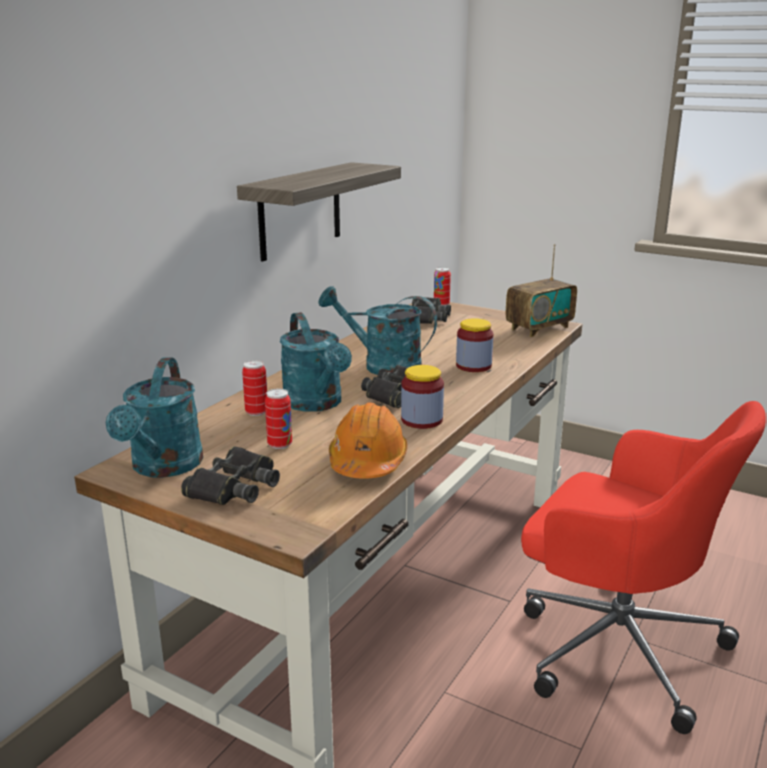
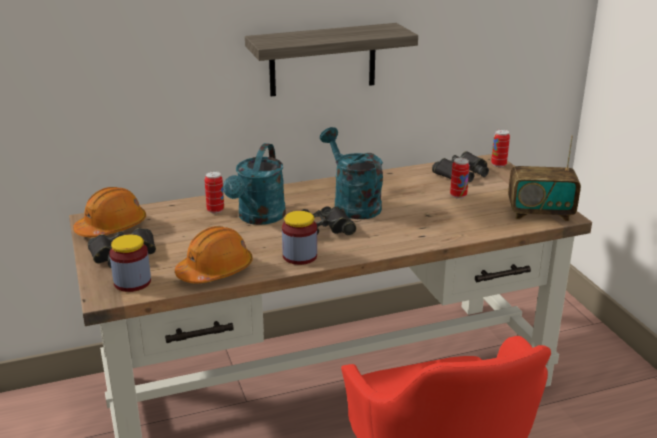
camera: 40 degrees right, 5 degrees up
(163, 467) = (112, 227): turquoise watering can -> orange hard hat
(280, 445) = (189, 238): can -> can (458, 195)
(473, 366) = (417, 228): jar -> jar (132, 282)

